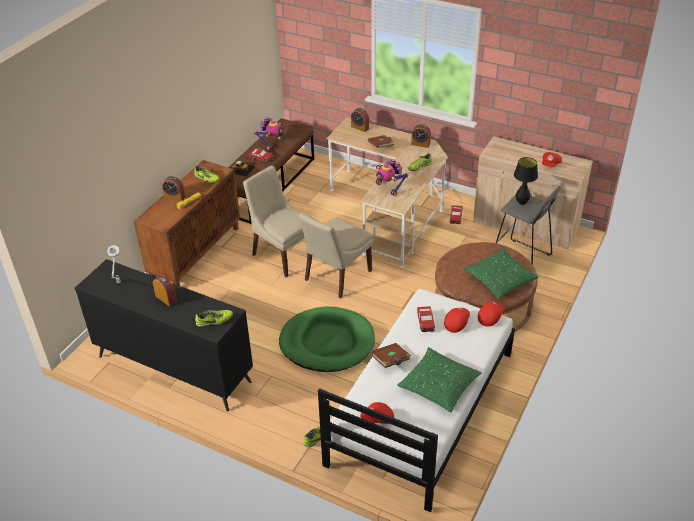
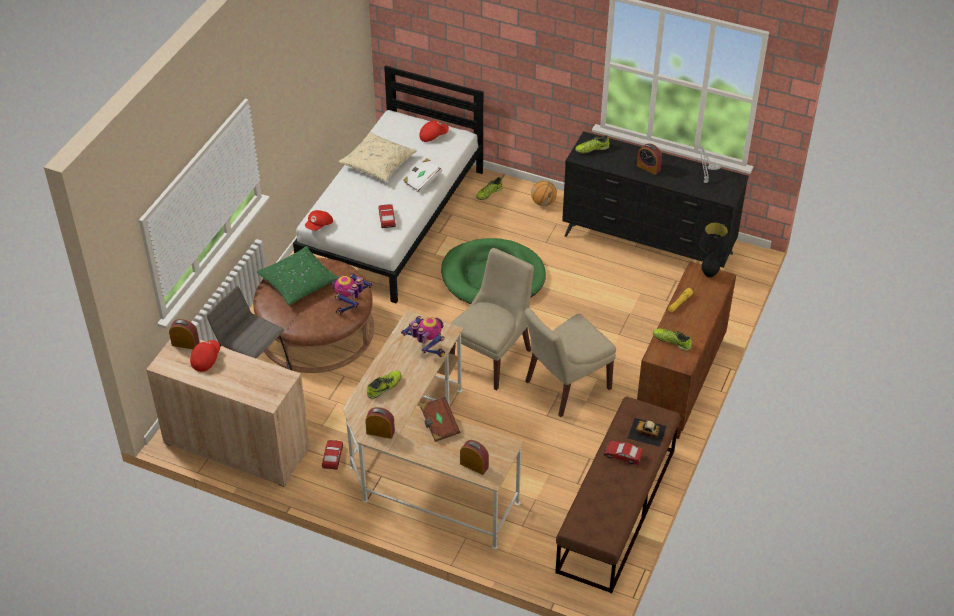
camera: 175 degrees right, 5 degrees up
(174, 197) = (702, 311): alarm clock -> alarm clock (185, 343)
(263, 421) = (543, 203): none -> basketball
(272, 143) = (615, 489): toy robot -> toy robot (351, 305)
(283, 254) = (565, 386): beige chair -> beige chair turned 105 degrees clockwise
(391, 360) = (422, 181): brown book -> white book
(439, 385) = (378, 163): green pillow -> beige pillow
(456, 323) = (355, 219): red cap -> none
(522, 202) = (255, 335): black table lamp -> black table lamp (709, 274)

